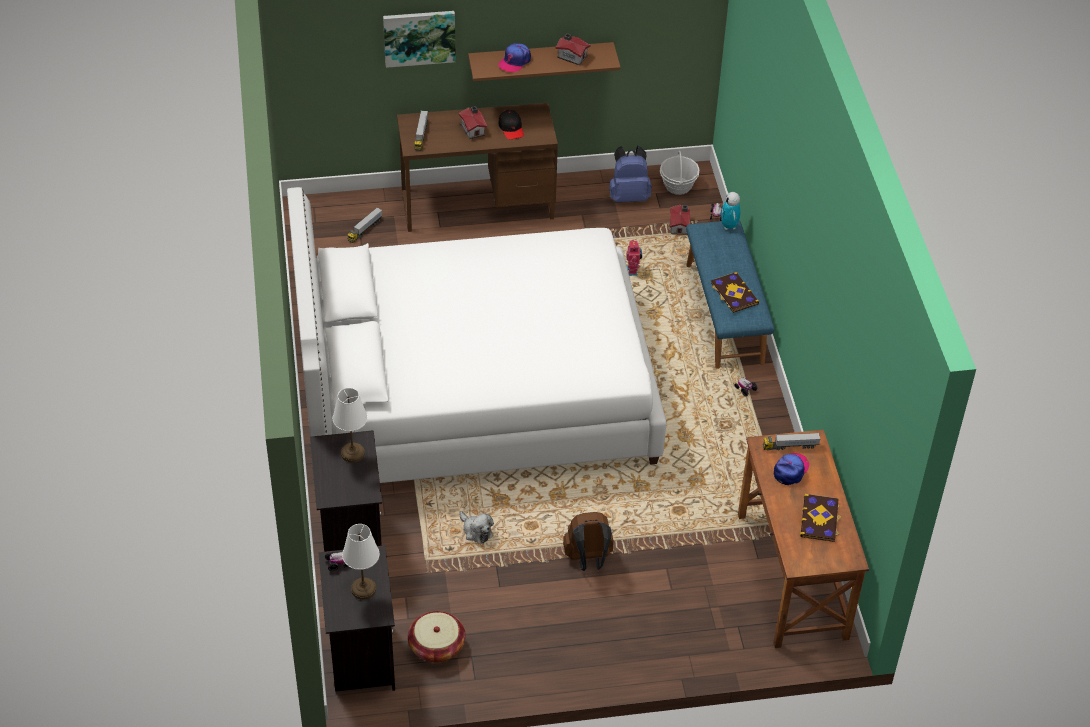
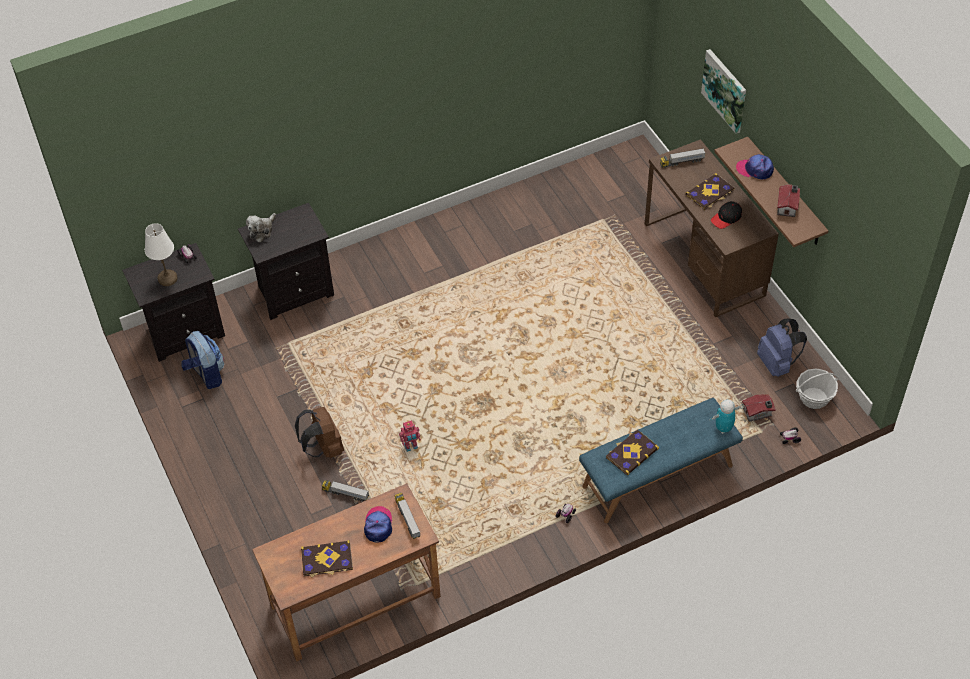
camera: 75 degrees right, 5 degrees up
(352, 454) = (299, 232): white table lamp -> none
(365, 229) = (631, 196): toy truck -> toy truck (345, 494)
(436, 646) = (206, 374): basket -> backpack
(473, 129) = (710, 193): toy house -> book
(475, 392) = (477, 322): white bed -> none
(476, 531) = (328, 366): plush toy -> plush toy (262, 230)
(633, 271) = (677, 392): toy robot -> toy robot (411, 447)
(791, 470) = (378, 525): cap -> cap turned 105 degrees counterclockwise

